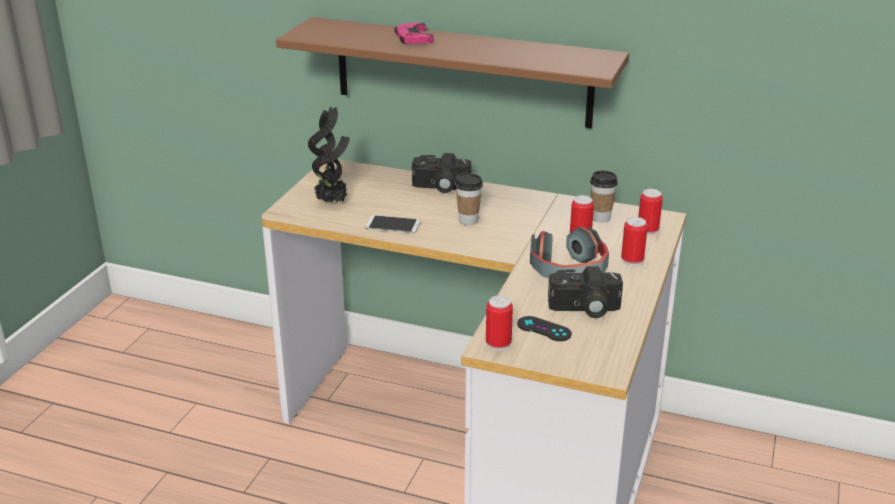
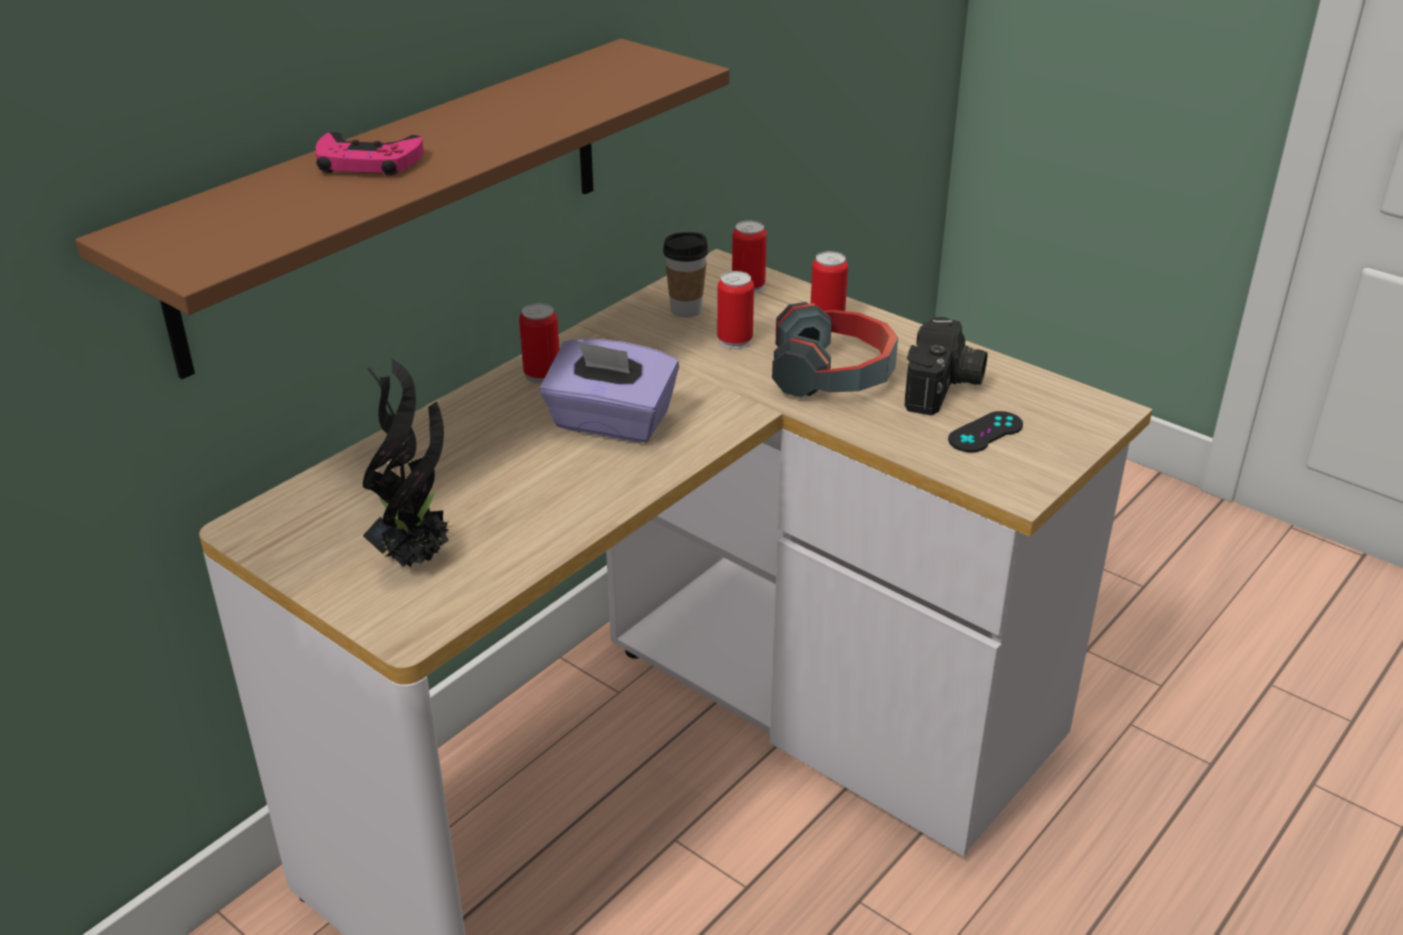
camera: 70 degrees left, 5 degrees up
(393, 225) = (569, 503): phone -> none
(440, 187) = (463, 424): camera -> none
(468, 221) = (610, 423): cup -> purple tissue box
(498, 344) = (1012, 480): can -> can (542, 374)

